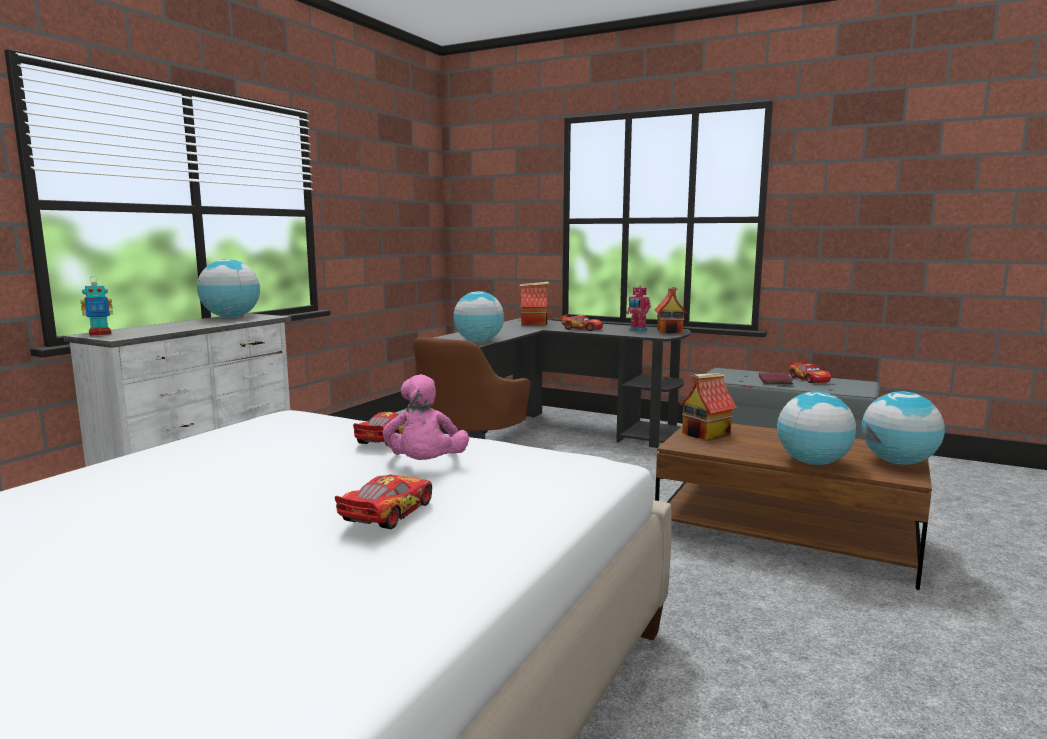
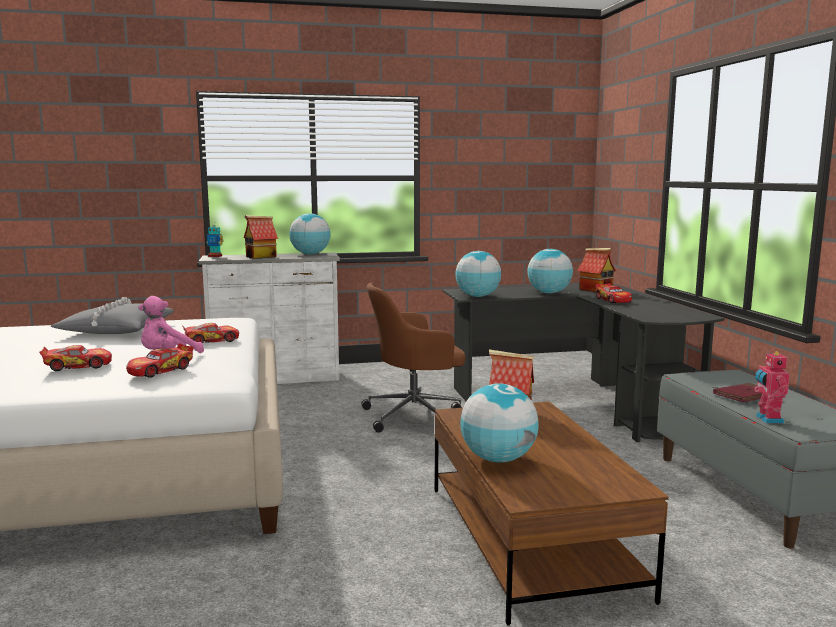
camera: 50 degrees right, 0 degrees up
(174, 467) = (116, 330): none -> grey pillow
(637, 330) = (660, 310): toy robot -> toy robot (767, 419)
(670, 331) = (688, 316): toy house -> toy house (260, 256)
(809, 379) = (800, 405): toy car -> toy car (161, 370)
(898, 462) = (573, 490): globe -> globe (549, 293)

